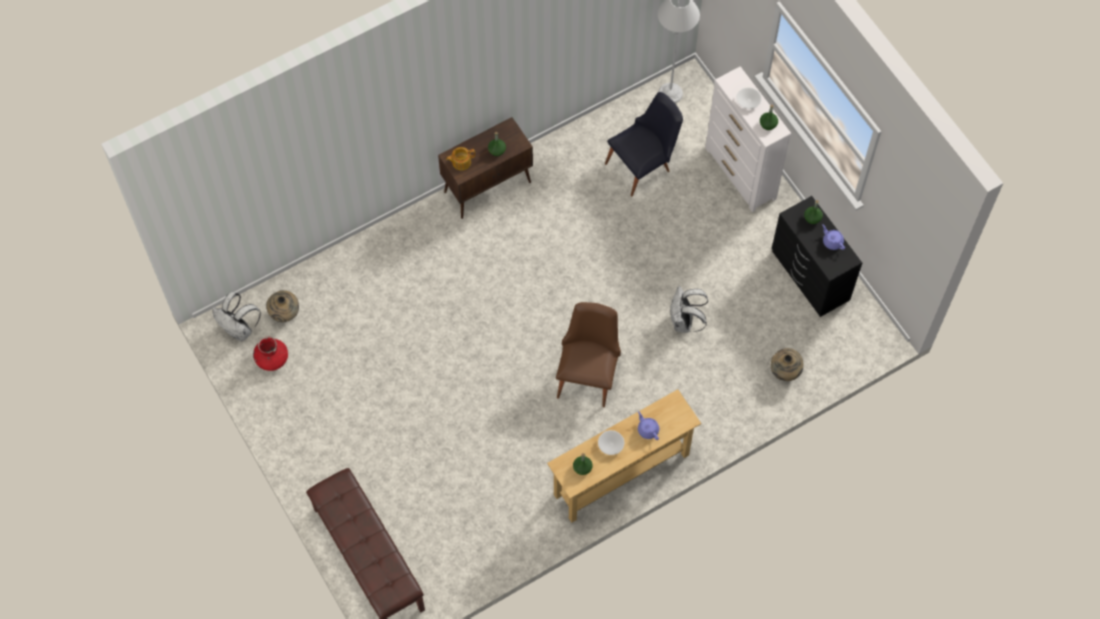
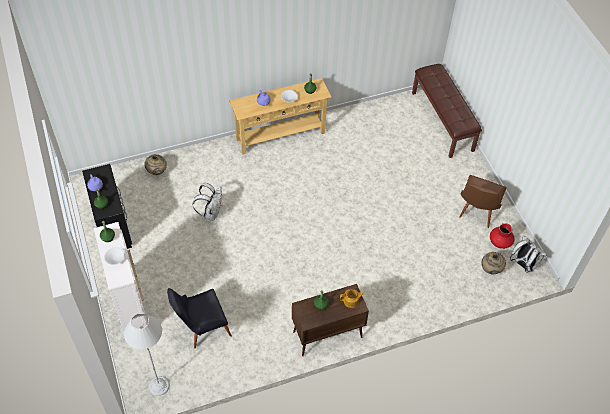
camera: 170 degrees left, 10 degrees down
(588, 373) = (285, 194): brown chair -> brown chair (476, 213)

